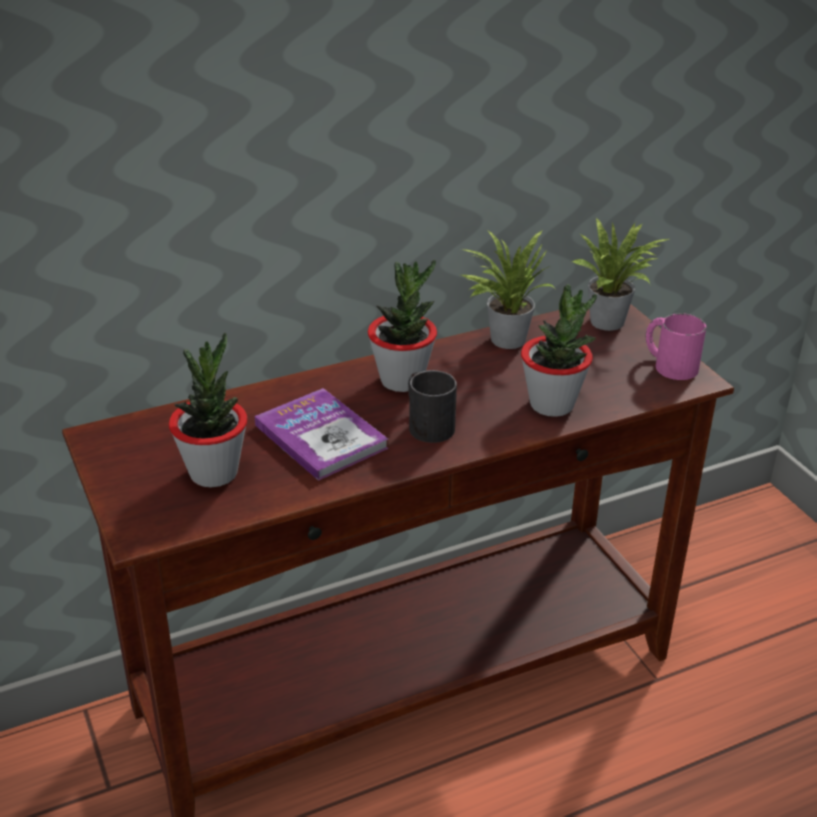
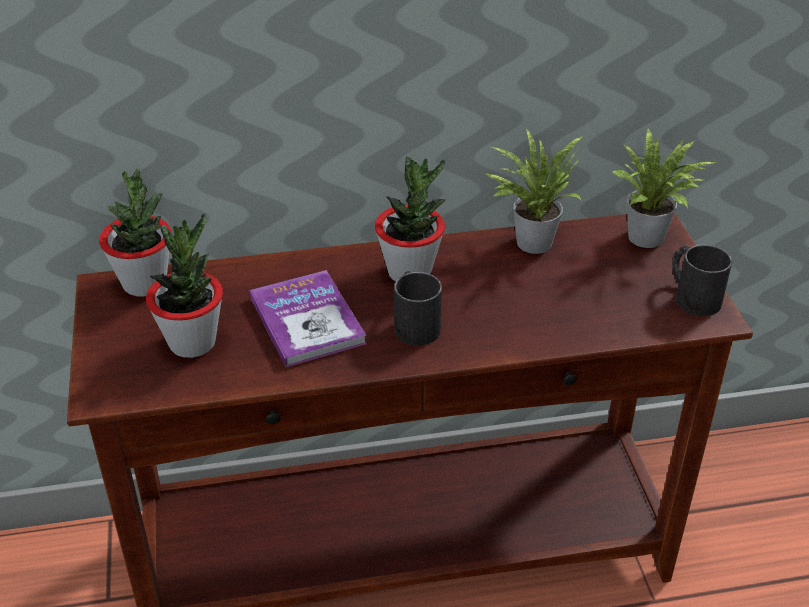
camera: 15 degrees right, 5 degrees up
(552, 404) = (549, 322): potted plant -> potted plant (145, 283)
(668, 364) = (691, 295): pink mug -> black mug

